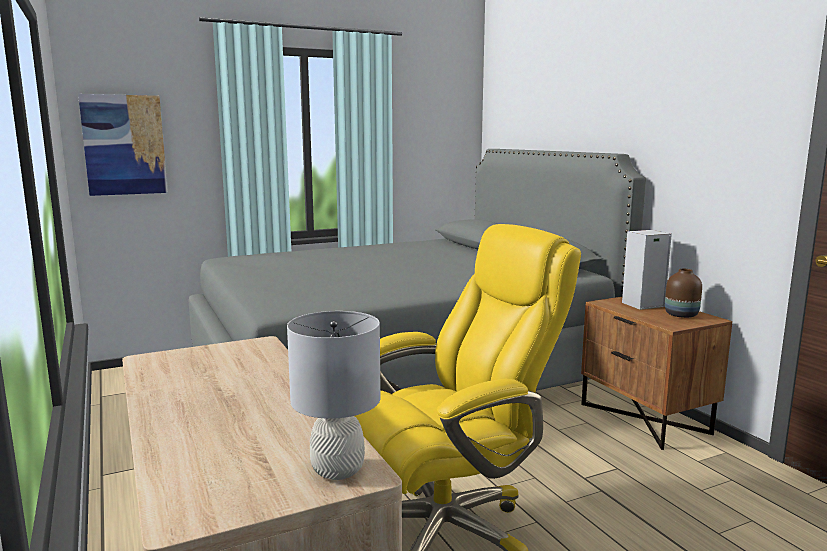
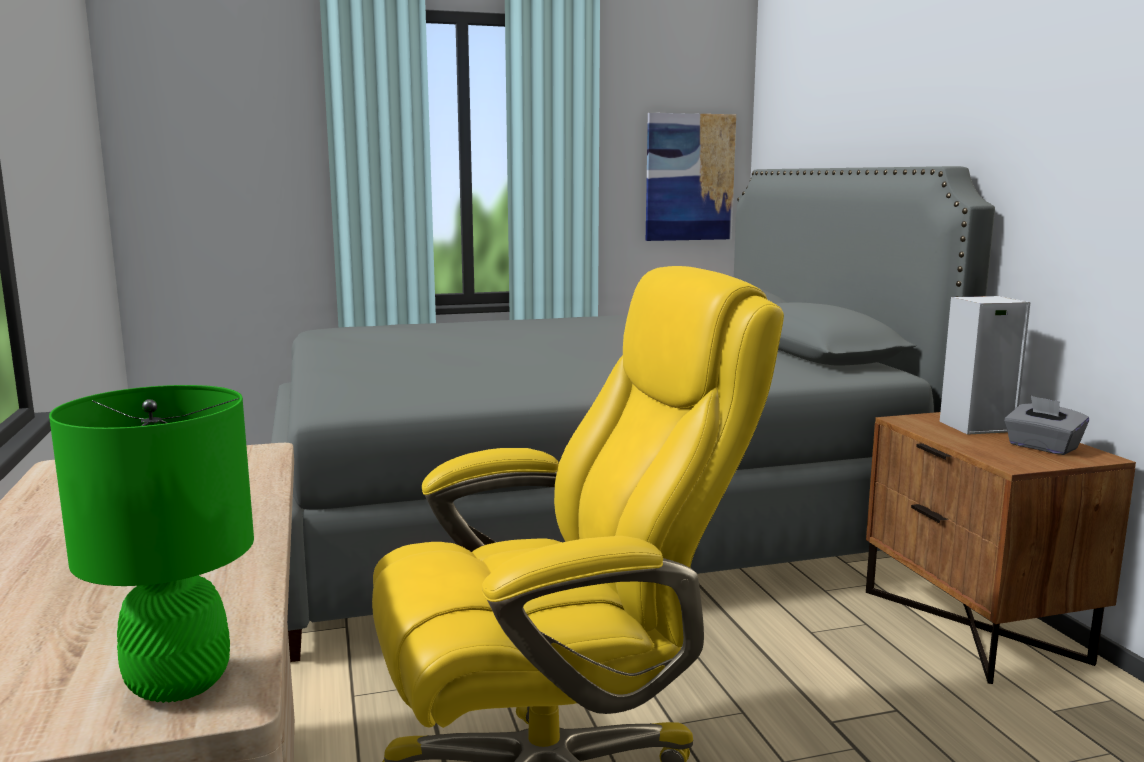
camera: 10 degrees right, 0 degrees up
(124, 145) = (190, 158): picture -> picture (689, 177)
(336, 470) = (178, 683): grey table lamp -> green table lamp
(682, 315) = (1042, 447): brown vase -> grey tissue box

